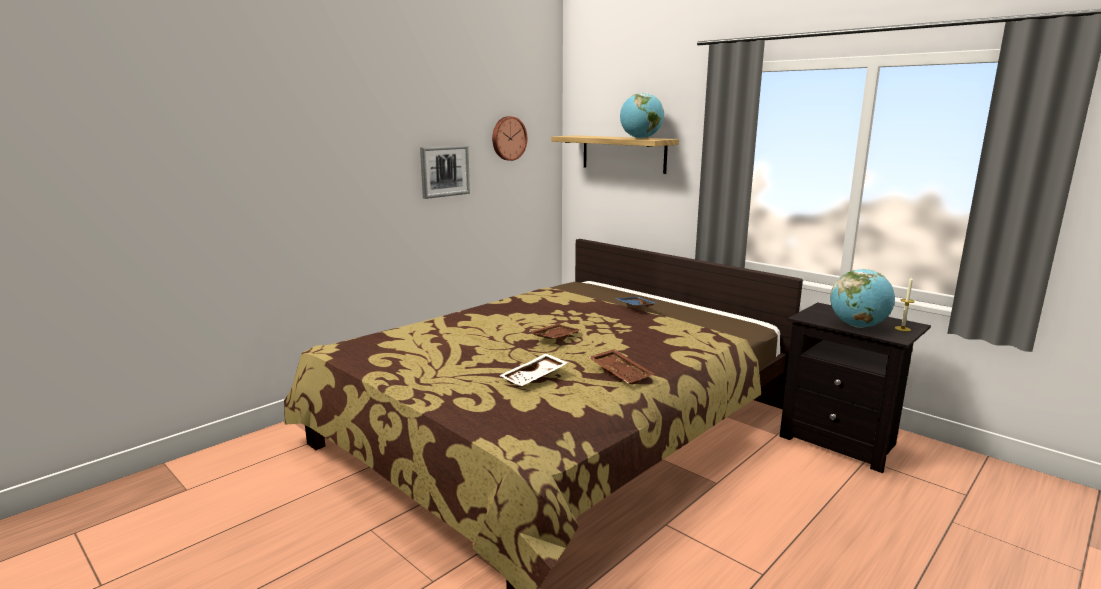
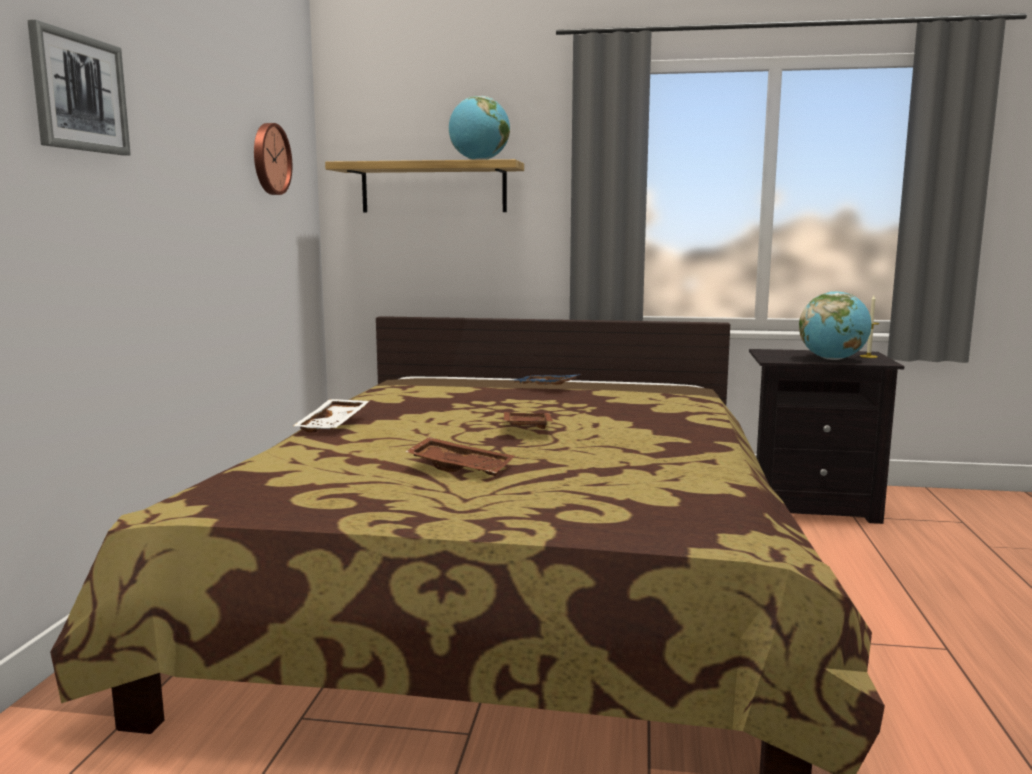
camera: 35 degrees left, 5 degrees down
(444, 171) = (206, 200): picture -> picture (79, 93)
(535, 378) = (606, 470): white tray -> white tray (334, 424)
(621, 373) = (687, 445): brown tray -> brown tray (461, 467)

